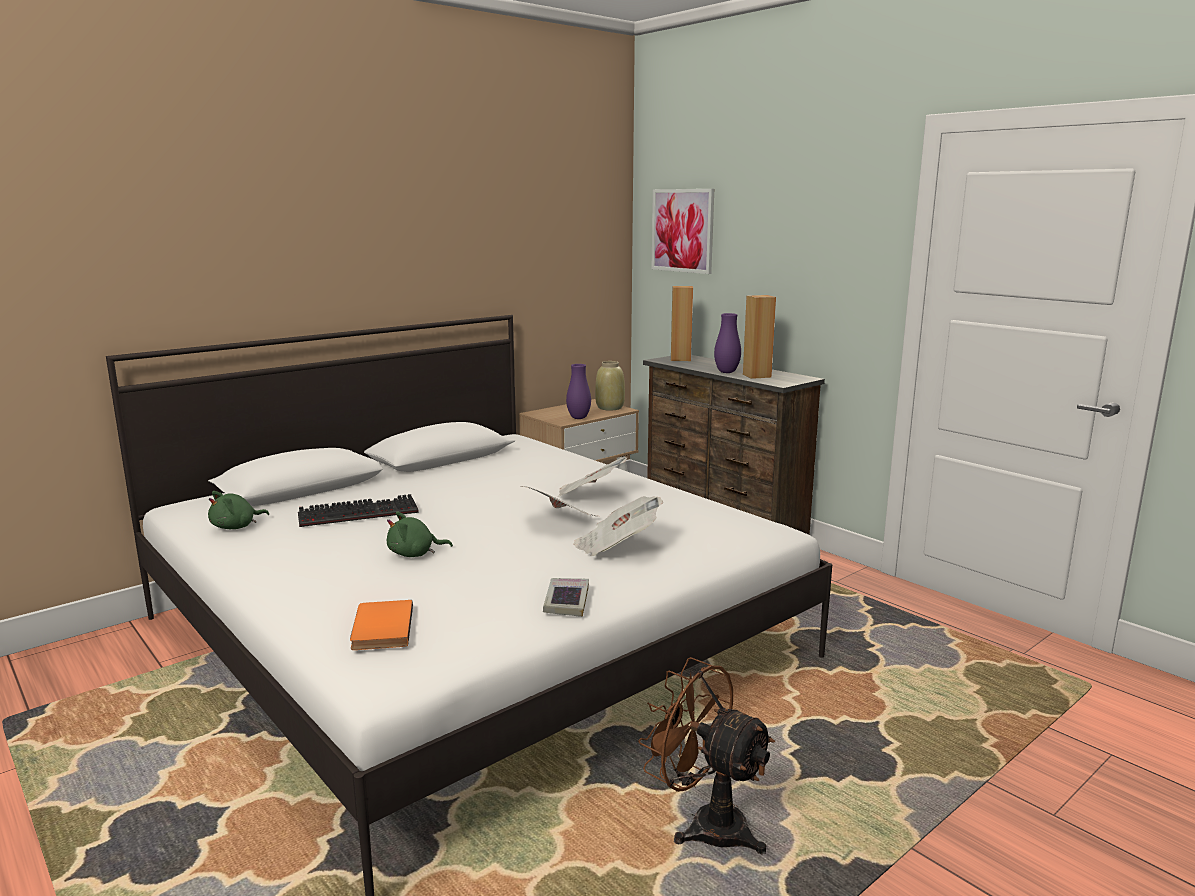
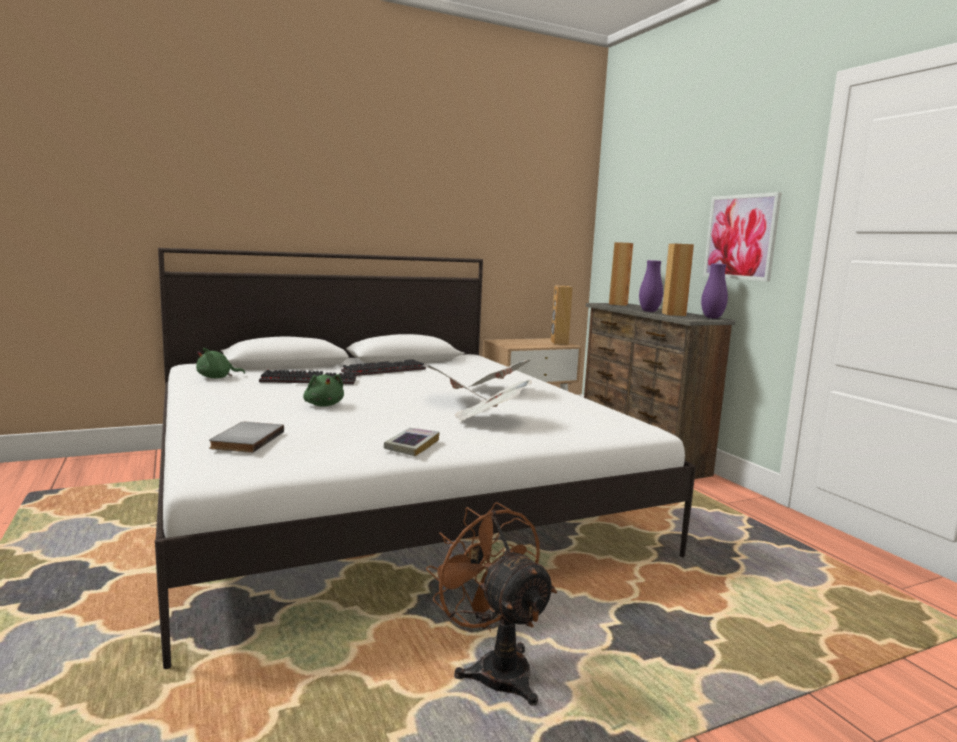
camera: 15 degrees right, 5 degrees down
(380, 628) = (245, 440): orange book -> grey book
(414, 554) = (323, 405): green plush toy -> green plush toy turned 120 degrees counterclockwise
(433, 480) = (384, 370): none -> keyboard
(578, 418) = (527, 346): purple vase -> purple vase (712, 318)
(610, 408) = (559, 343): beige vase -> brown speaker
(682, 230) = (632, 200): picture -> picture (741, 237)

